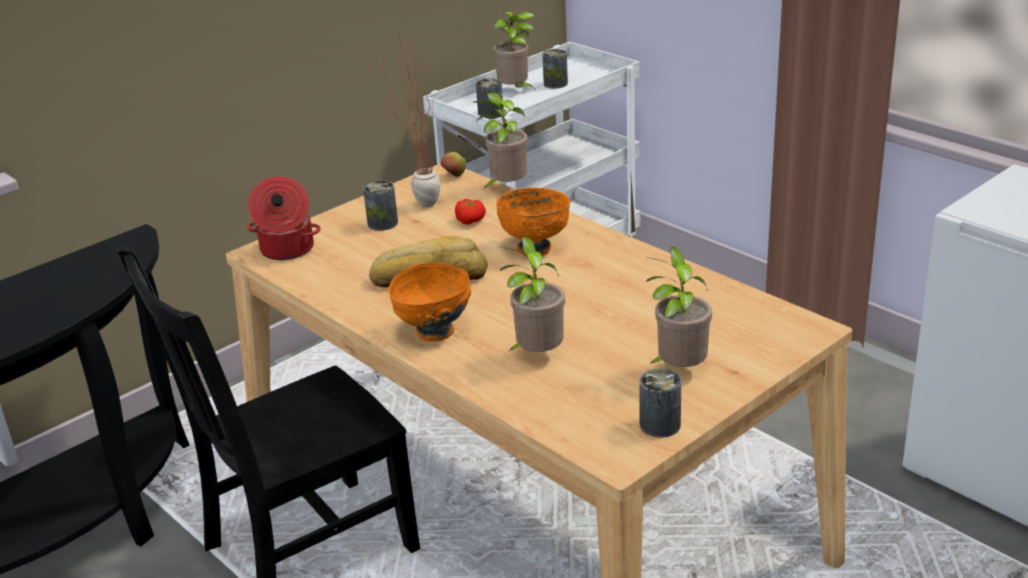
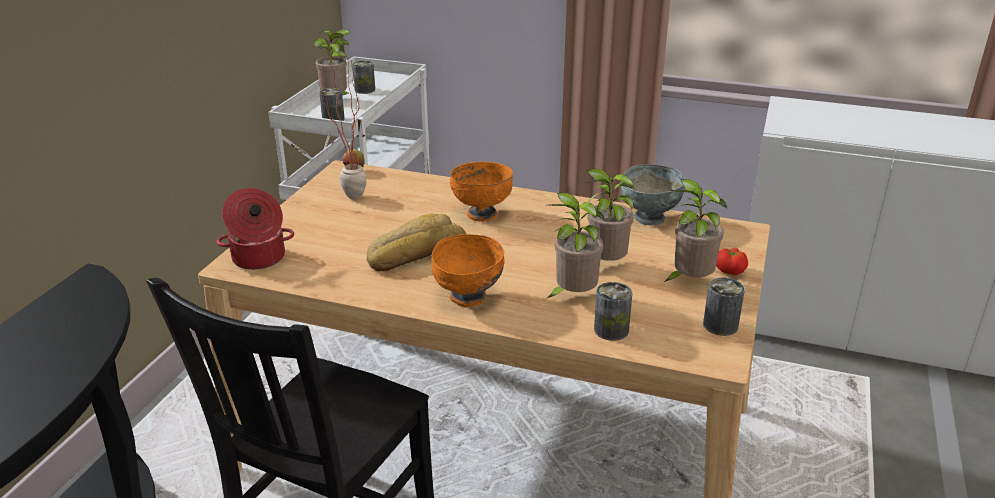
camera: 30 degrees left, 0 degrees up
(382, 223) = (329, 219): can -> can (611, 330)
(471, 221) = (406, 203): tomato -> tomato (731, 270)
(506, 188) = (410, 172): potted plant -> potted plant (604, 266)
(711, 291) = (649, 219): none -> grey bowl

